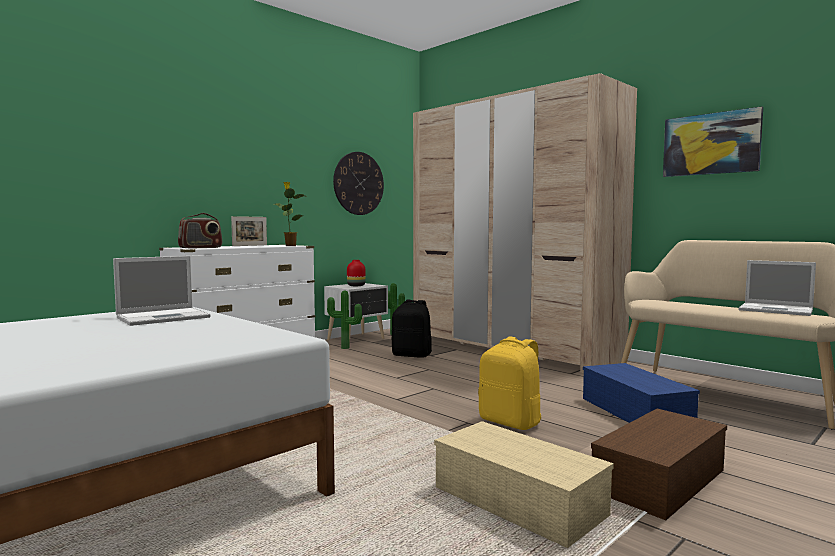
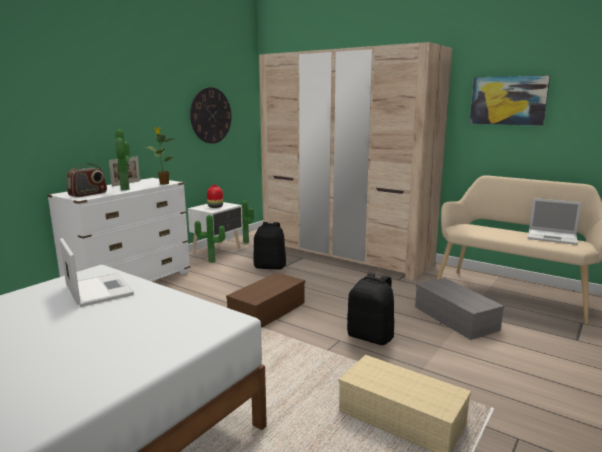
camera: 10 degrees left, 10 degrees up
(165, 317) = (98, 290): laptop -> laptop turned 75 degrees counterclockwise
(245, 247) = (126, 189): none -> potted plant
(511, 422) = (371, 337): yellow backpack -> black backpack
(637, 412) = (457, 318): blue storage box -> grey storage box
(659, 479) = (488, 385): brown storage box -> brown storage box (267, 310)

